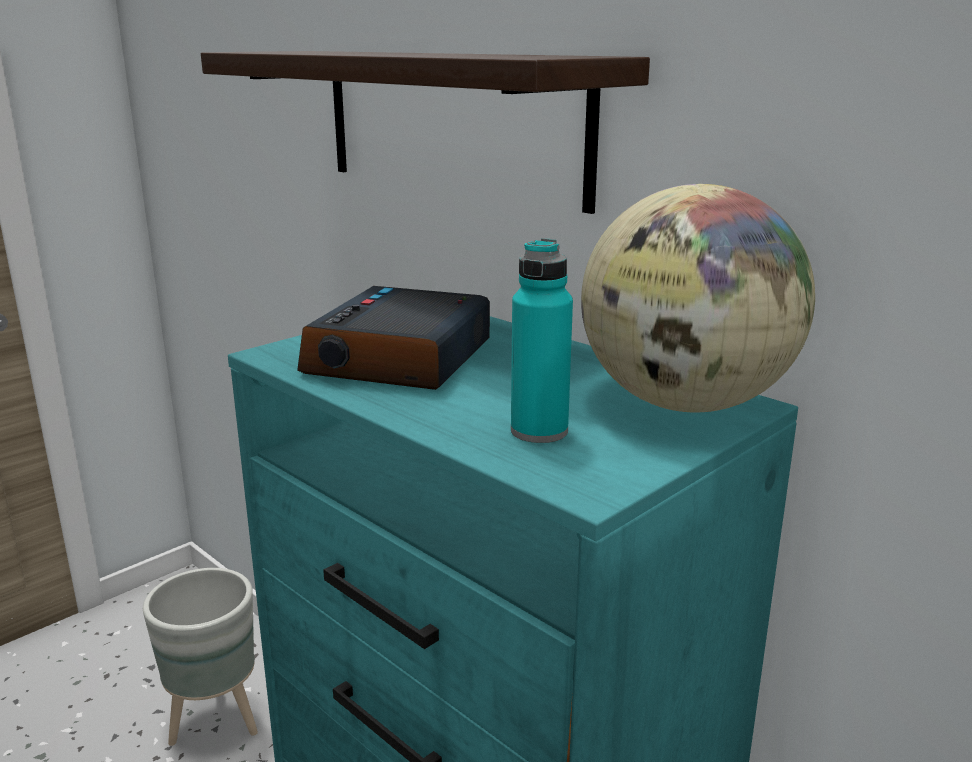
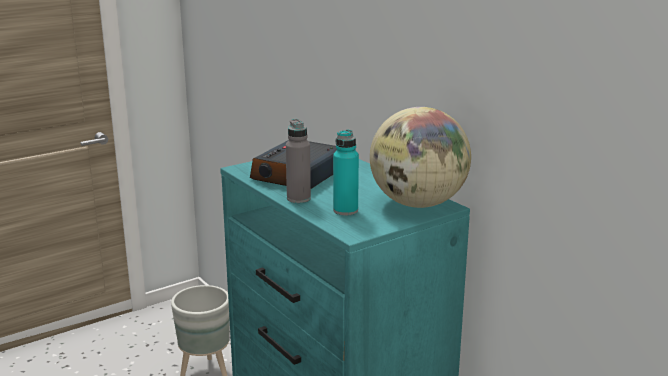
camera: 10 degrees right, 0 degrees up
(420, 410) = (298, 198): none -> grey bottle
(449, 123) = (337, 56): shelf -> none

